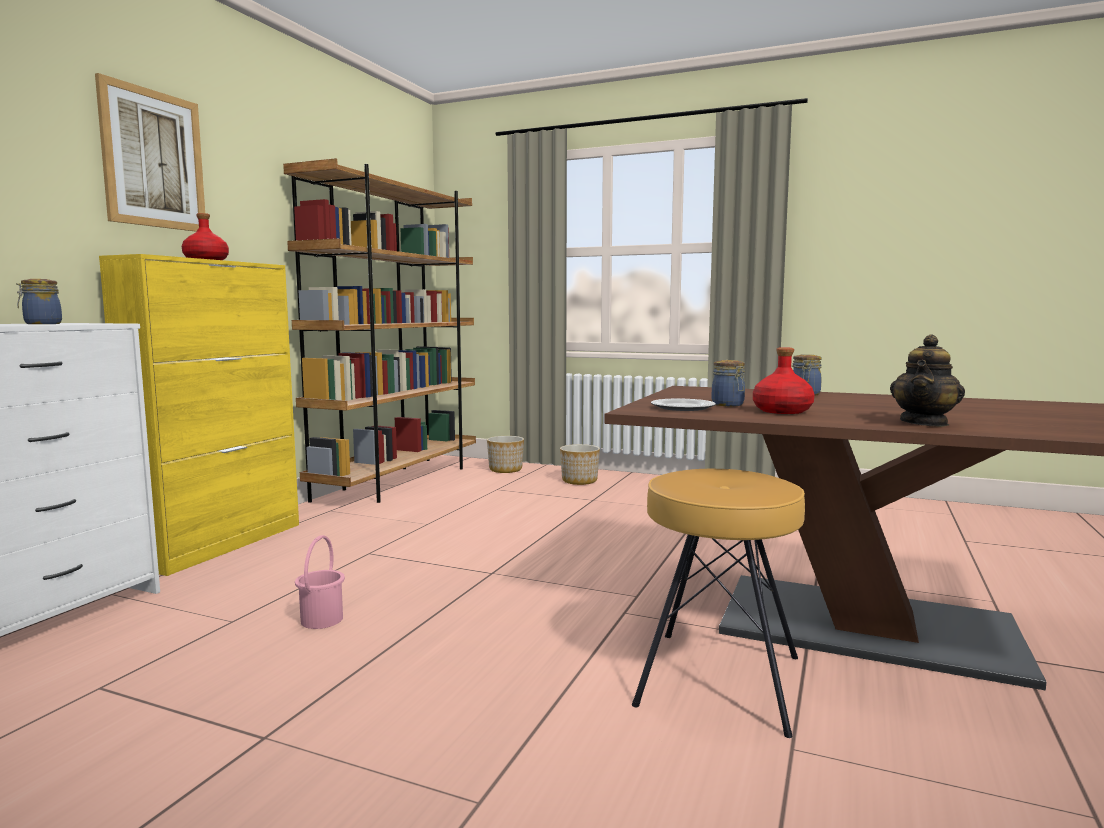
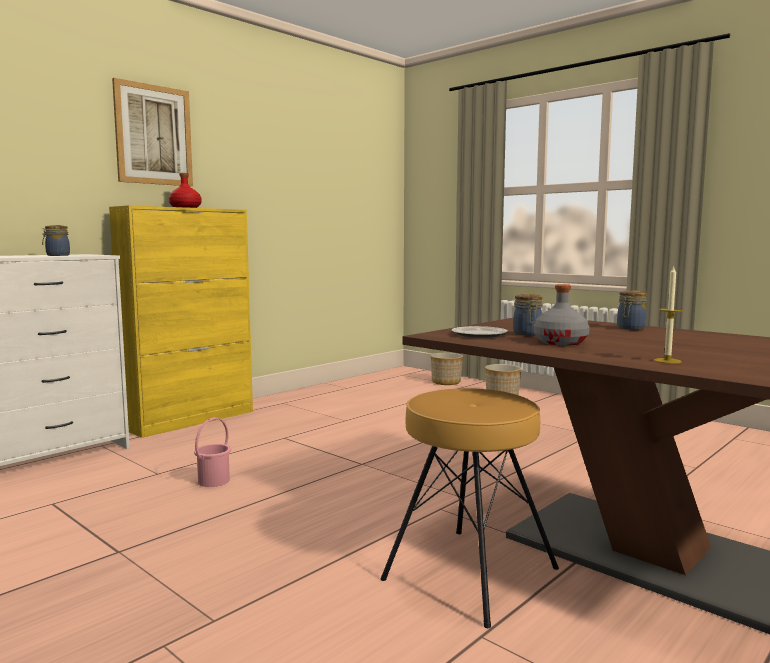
camera: 20 degrees right, 0 degrees up
(399, 481) = (352, 384): brown bookcase -> none
(782, 411) = (560, 342): red bottle -> grey bottle
(924, 423) = (667, 361): teapot -> candle

